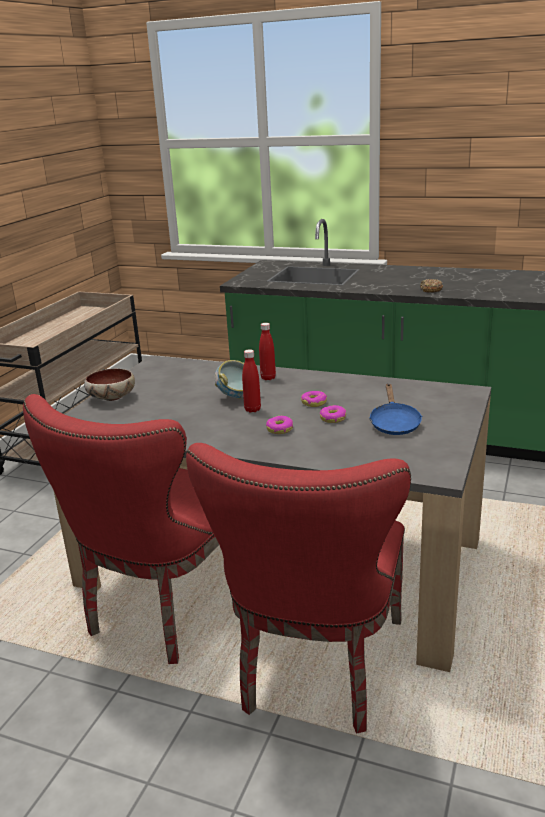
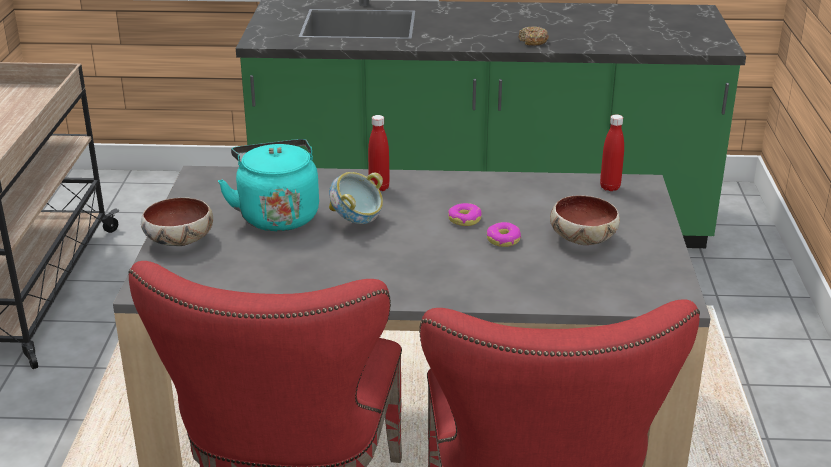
camera: 20 degrees left, 5 degrees up
(186, 388) = (277, 215): none -> turquoise kettle
(252, 409) = (391, 238): red bottle -> red bottle (610, 187)
(279, 429) = (447, 263): donut -> none
(394, 423) = (581, 238): blue frying pan -> bowl

